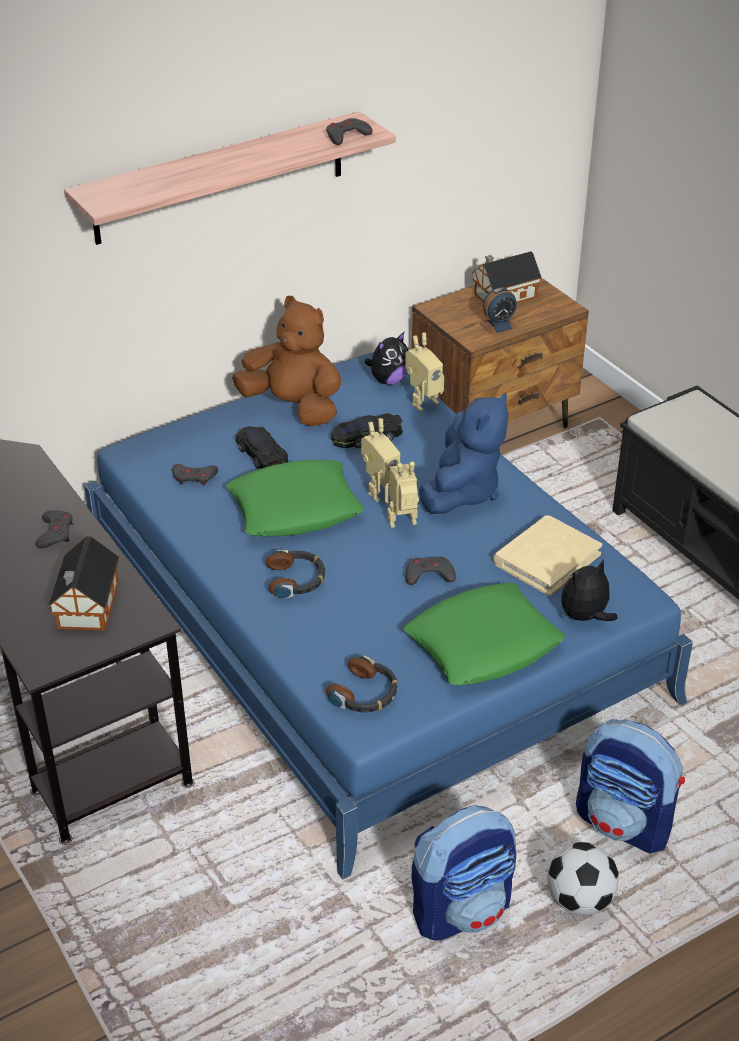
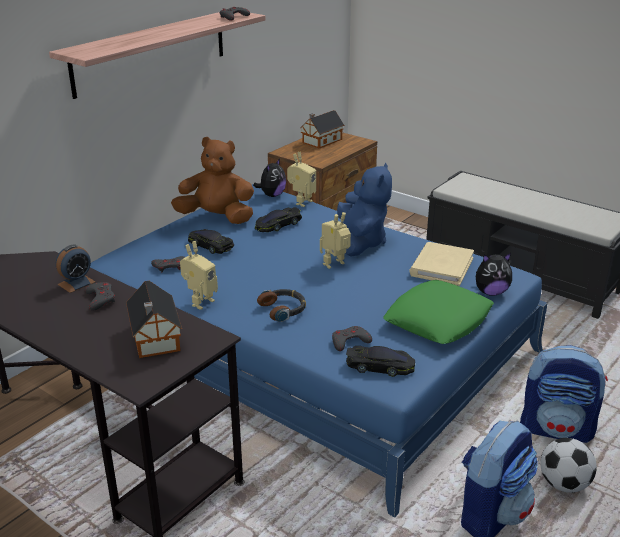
camera: 20 degrees left, 10 degrees down
(295, 508) = (255, 270): green pillow -> none
(365, 694) = (380, 366): headphones -> black toy car
(379, 491) = (306, 251): toy robot -> toy robot (200, 302)
(429, 575) = (373, 289): grey game controller -> grey game controller (349, 341)
(498, 325) = (328, 154): alarm clock -> alarm clock (76, 283)
(585, 617) = (491, 292): plush toy -> plush toy turned 135 degrees counterclockwise

